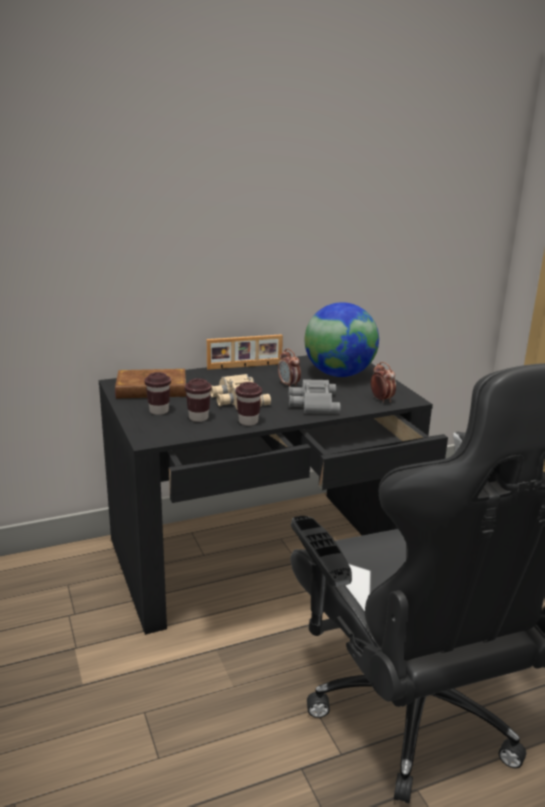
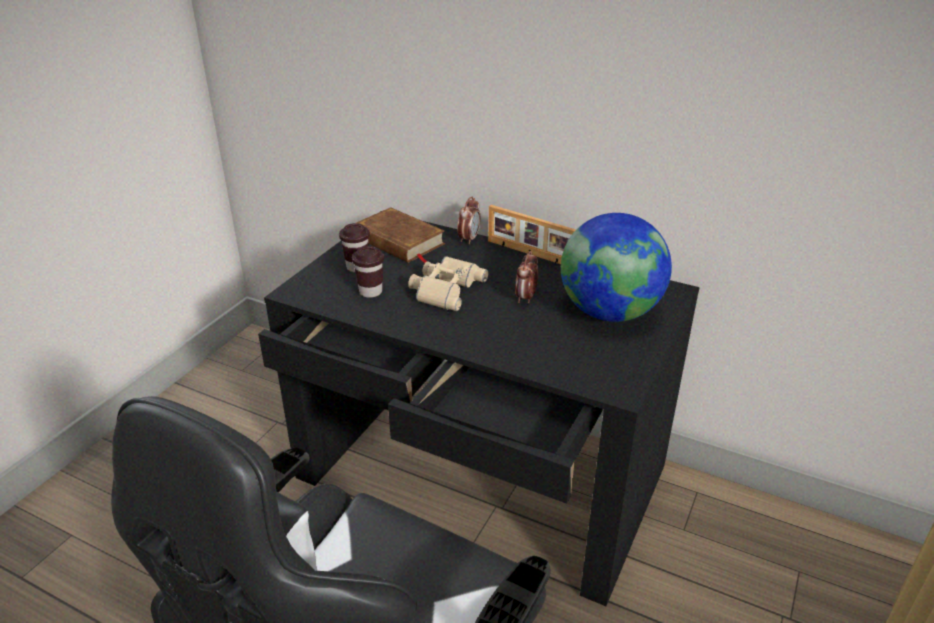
camera: 50 degrees right, 10 degrees up
(248, 422) = (400, 320): brown cup -> none
(312, 403) = (503, 332): grey binoculars -> none
(381, 399) = (586, 371): alarm clock -> alarm clock (468, 239)

